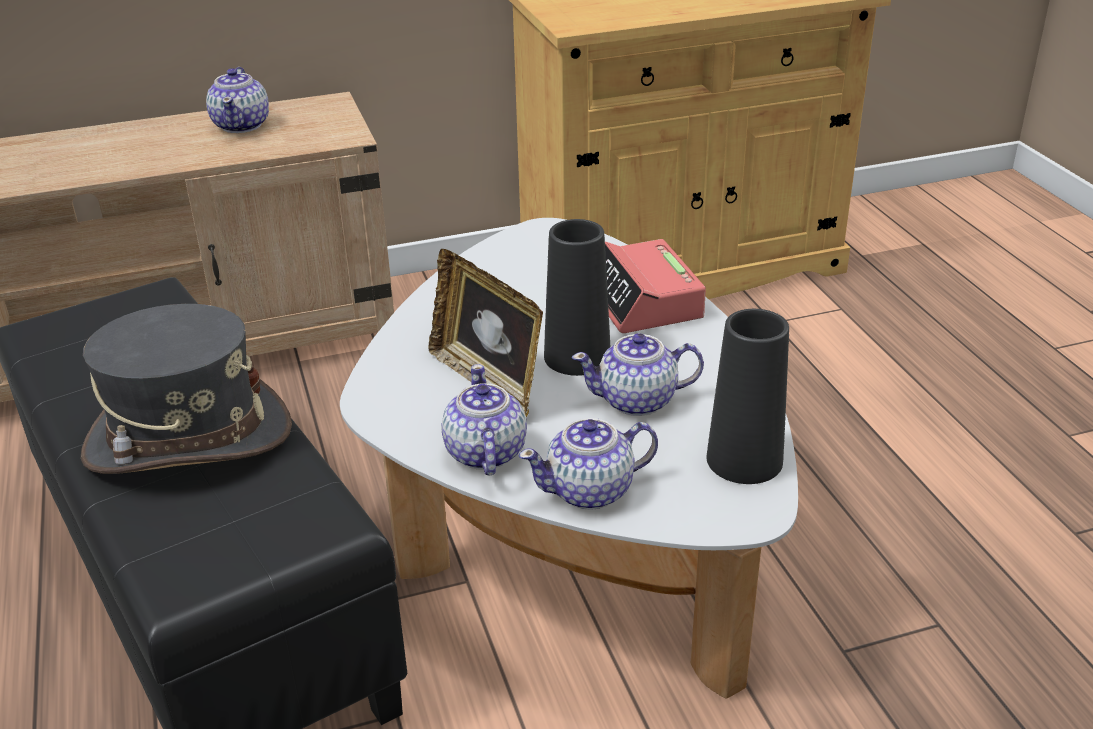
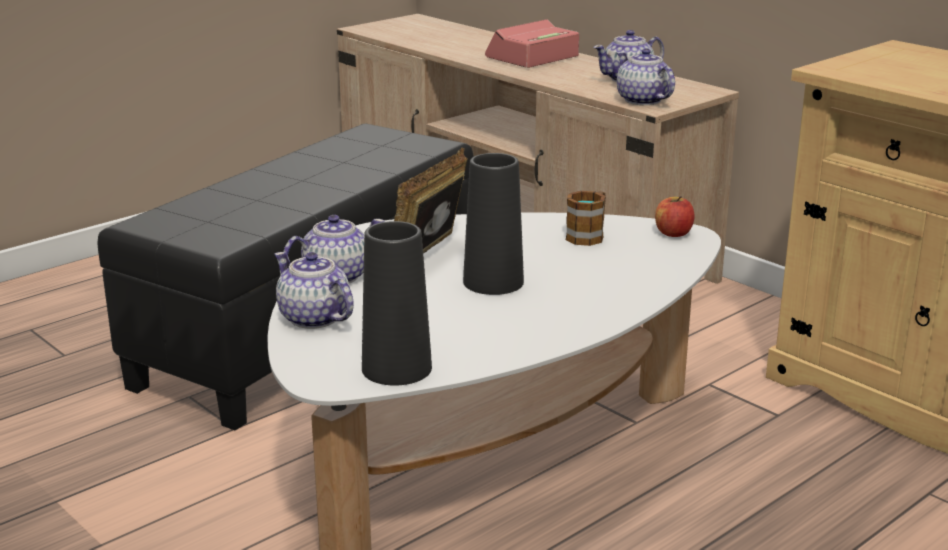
camera: 65 degrees right, 10 degrees down
(188, 439) = (281, 191): grey hat -> none
(505, 277) = (588, 235): none -> mug
(538, 236) = (673, 233): none -> apple
(638, 401) = (449, 315): teapot -> teapot (642, 100)
(643, 301) = (610, 290): alarm clock -> alarm clock (532, 57)

